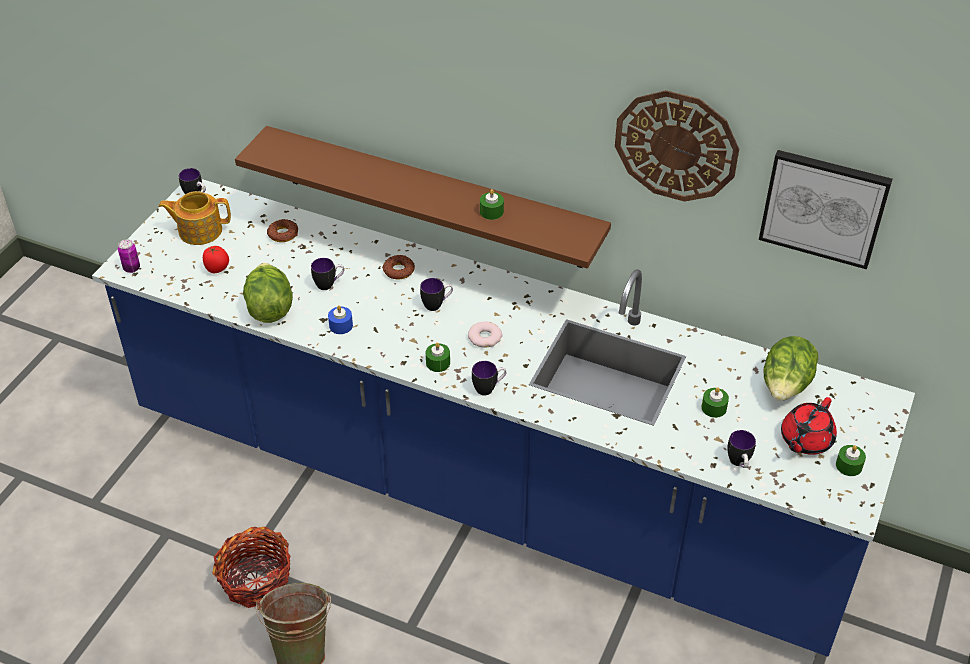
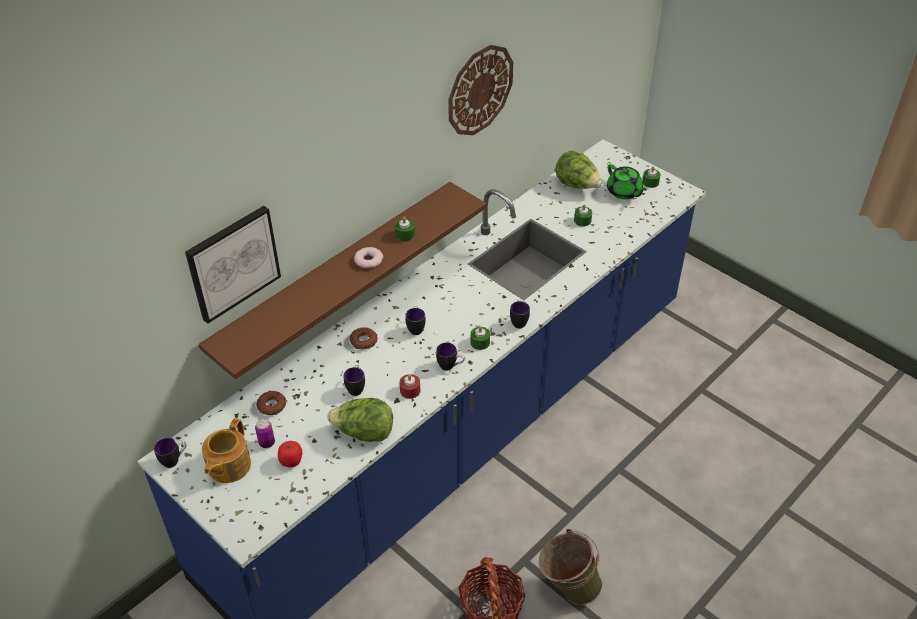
camera: 70 degrees left, 0 degrees up
(131, 268) = (251, 528): can -> can (267, 443)
(341, 325) = (410, 390): blue candle -> red candle
(485, 337) = (465, 310): donut -> donut (369, 260)
(739, 464) = (633, 225): mug -> mug (450, 366)
(805, 440) = (624, 192): red teapot -> green teapot
(824, 207) = (552, 63): picture -> picture (233, 263)

